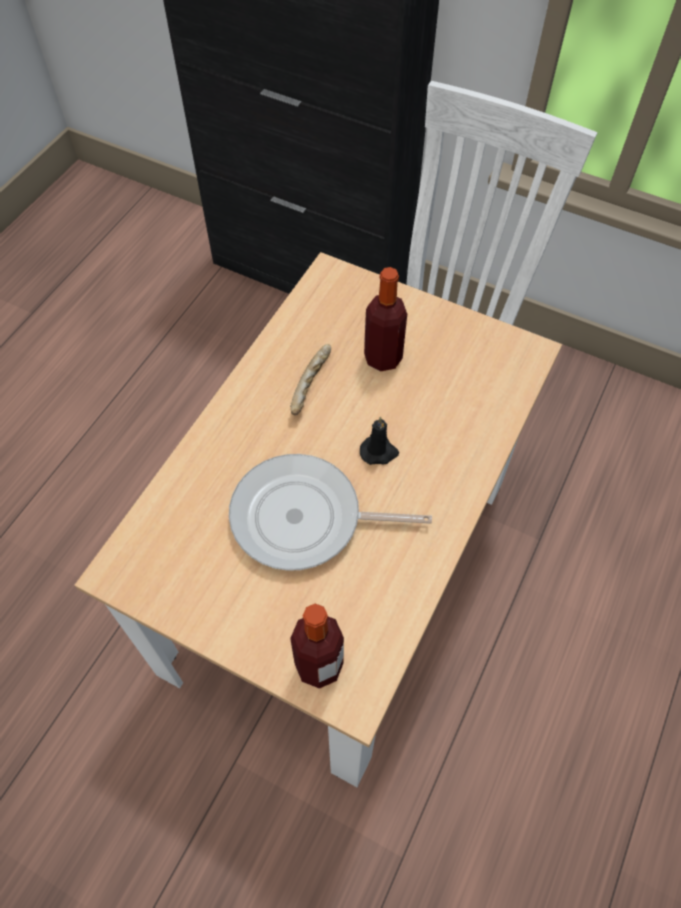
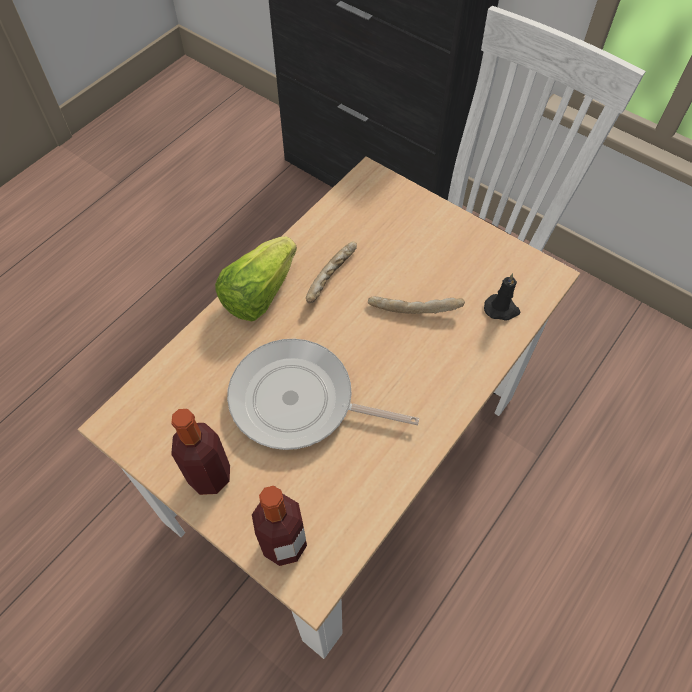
camera: 10 degrees right, 0 degrees up
(238, 412) = (259, 293): none -> lettuce
(379, 452) = (382, 350): black candle -> black candle (502, 309)
(383, 358) = (404, 261): bottle -> bottle (209, 475)
(403, 403) = (414, 307): none -> bread

